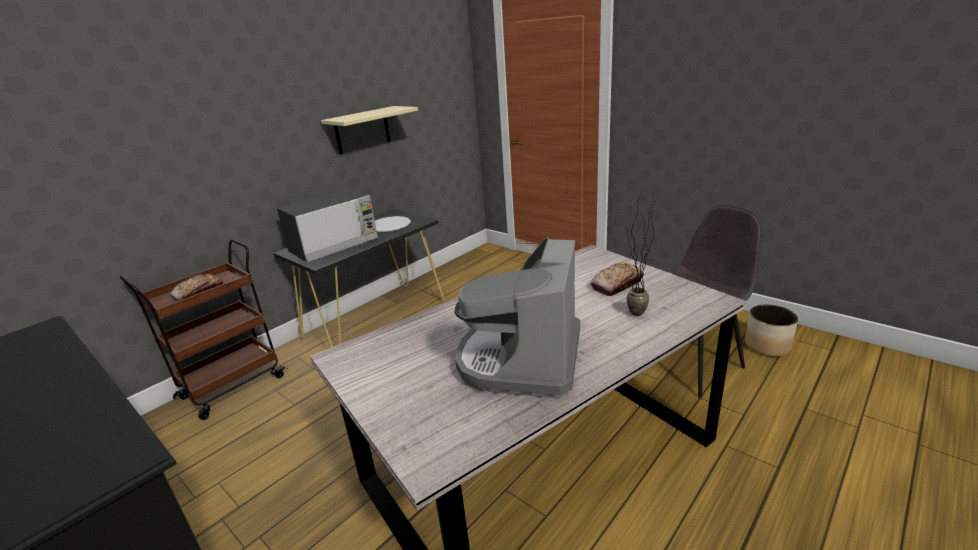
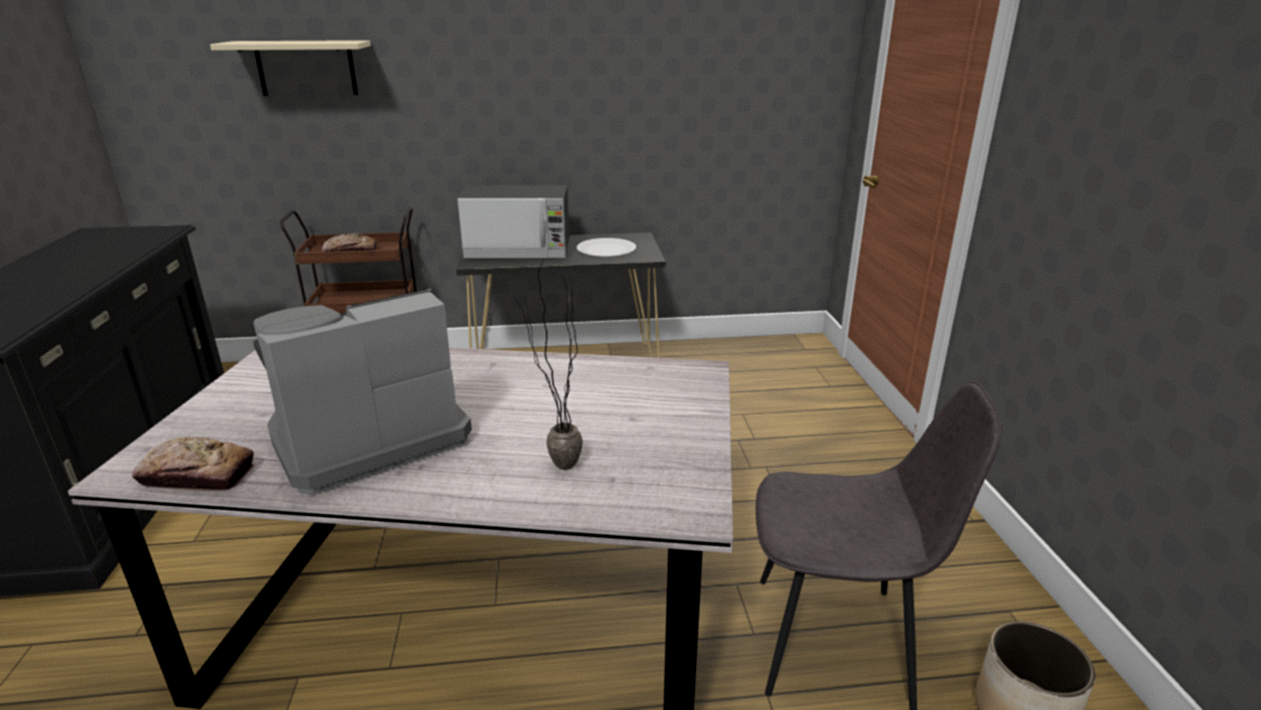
camera: 40 degrees right, 0 degrees up
(362, 130) = (625, 113): beige shelf -> beige shelf (306, 68)
(617, 285) = (631, 422): bread -> bread (197, 475)

